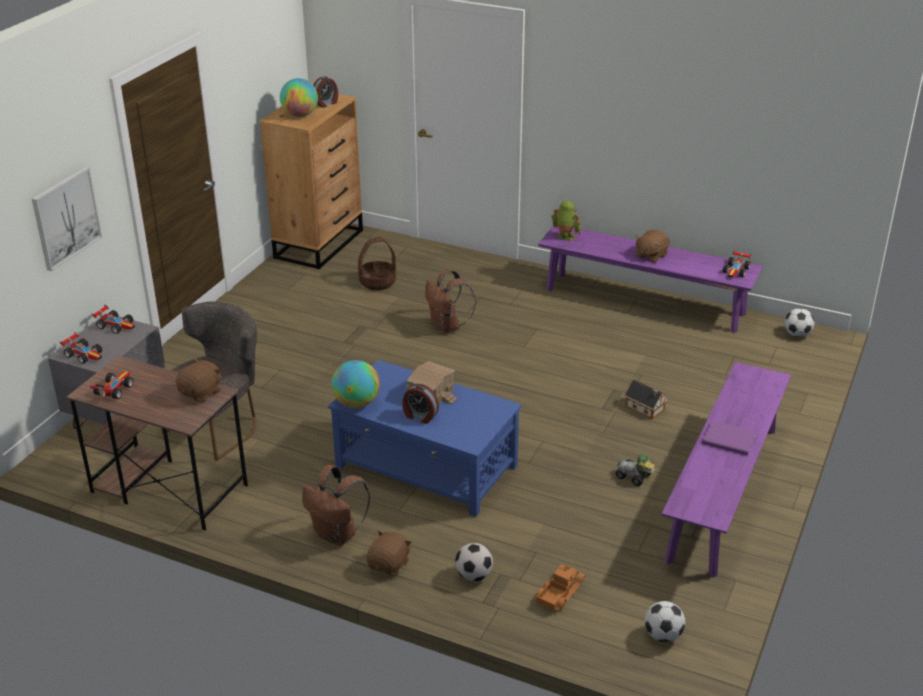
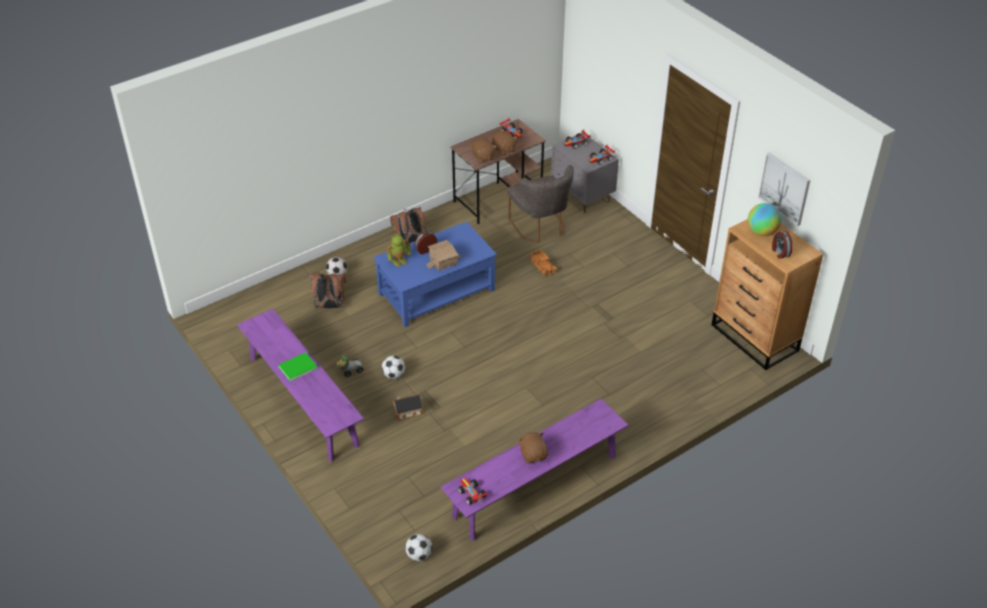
camera: 120 degrees right, 10 degrees up
(66, 218) = (617, 87): picture -> picture (784, 188)
(357, 403) = (459, 231): globe -> none
(377, 282) = (670, 348): basket -> none
(389, 565) = (372, 251): brown plush toy -> brown plush toy (504, 149)
(447, 327) = (579, 359): brown backpack -> brown backpack (330, 306)
(559, 592) = (298, 298): toy truck -> toy truck (543, 266)
(565, 237) = (599, 418): toy robot -> toy robot (399, 261)
(662, 635) = (237, 319): football -> football (394, 375)
(730, 440) = (296, 367): purple book -> green book

